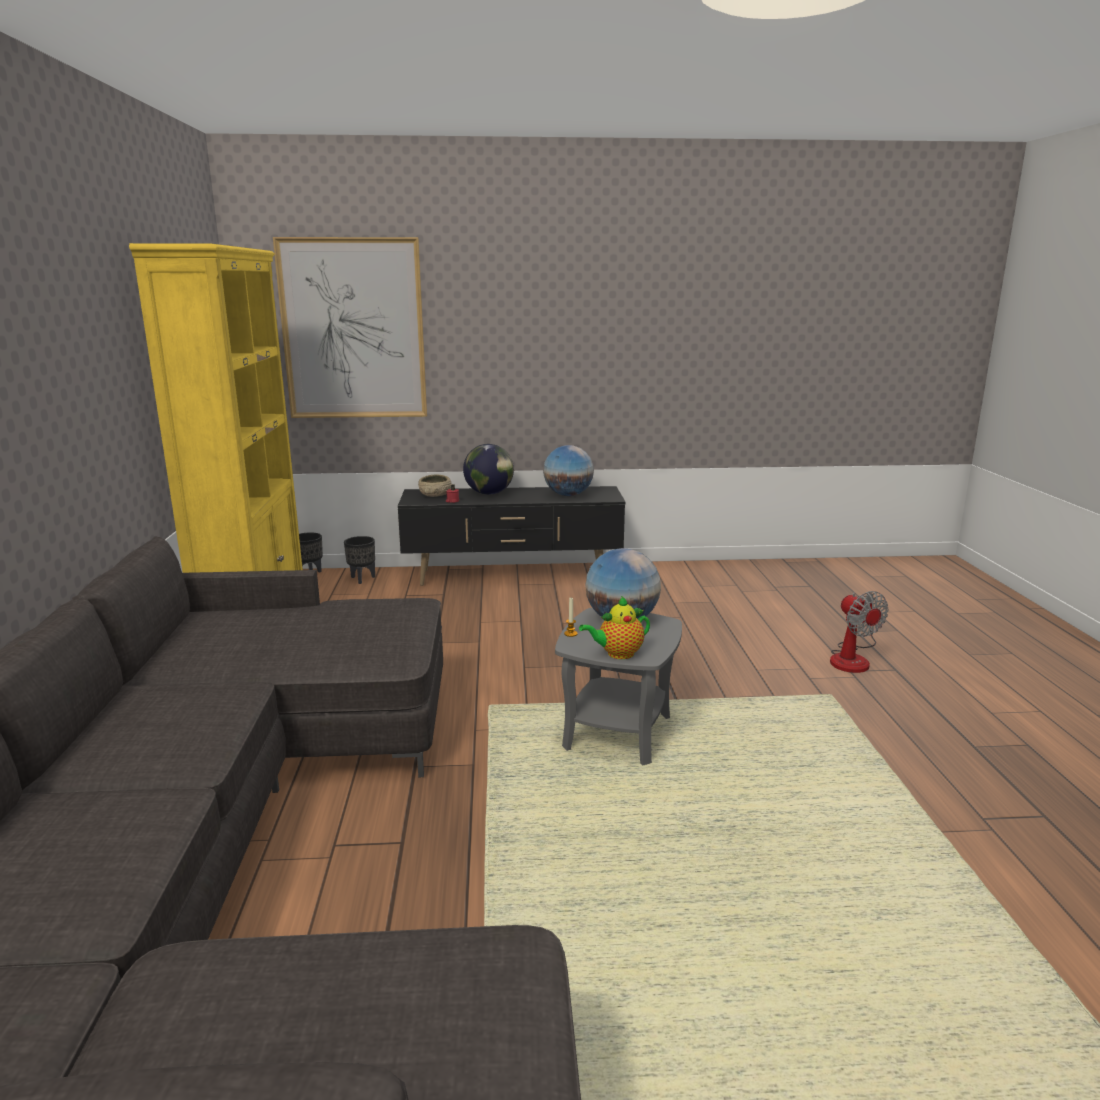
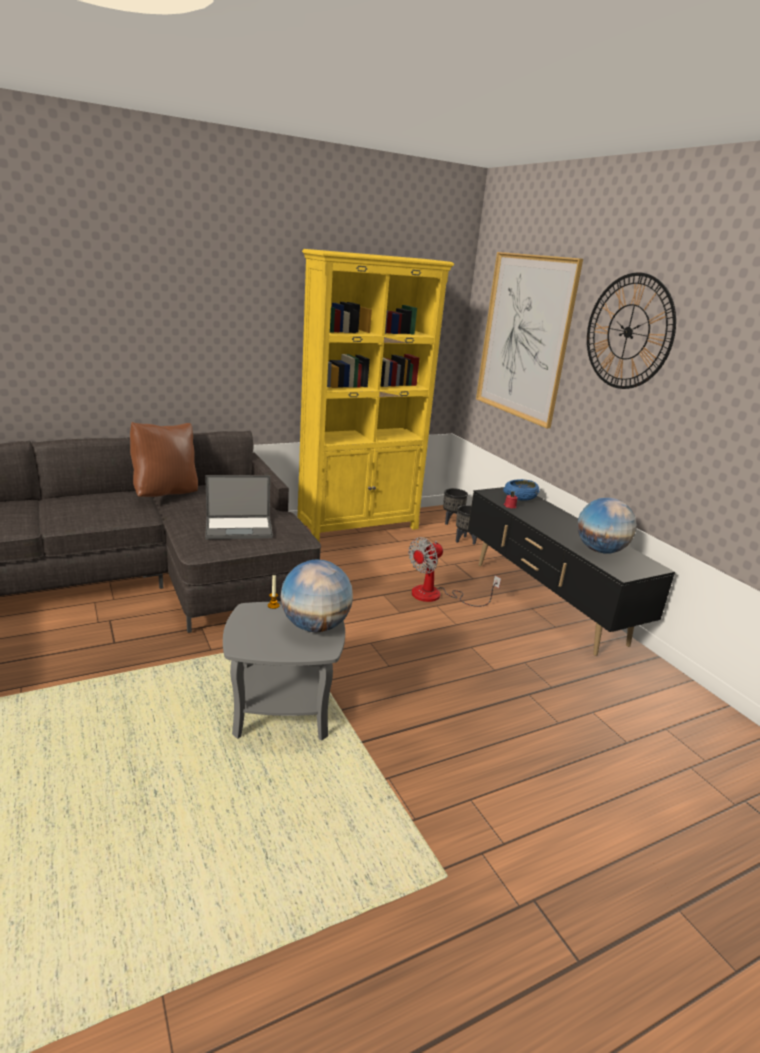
camera: 65 degrees right, 5 degrees up
(171, 667) = (166, 494): none -> brown pillow
(361, 628) = (240, 528): none -> laptop
(435, 494) = (520, 497): beige bowl -> blue bowl
(489, 493) = (552, 516): globe -> none
(499, 301) = (628, 332): none -> wall clock
(617, 654) = (241, 632): teapot -> none
(852, 658) = (576, 903): fan -> fan (437, 596)

